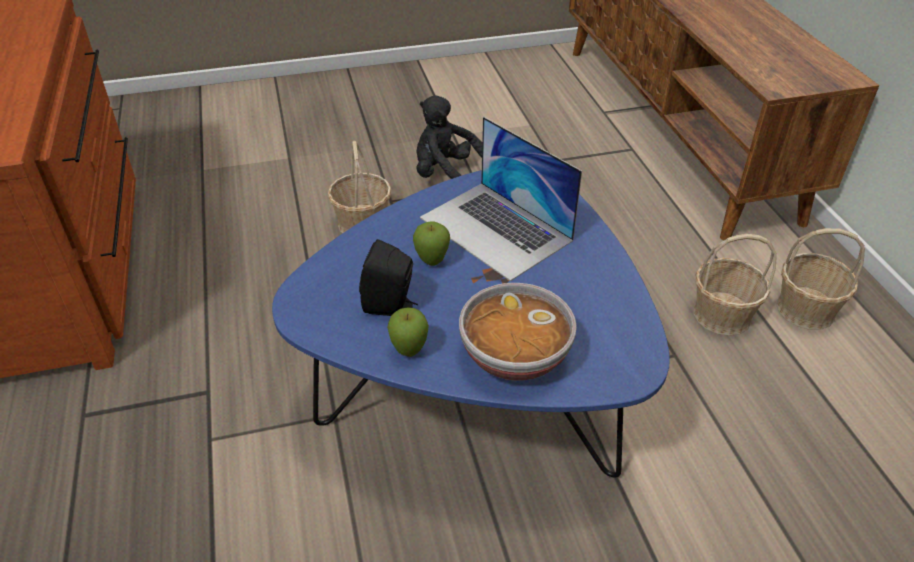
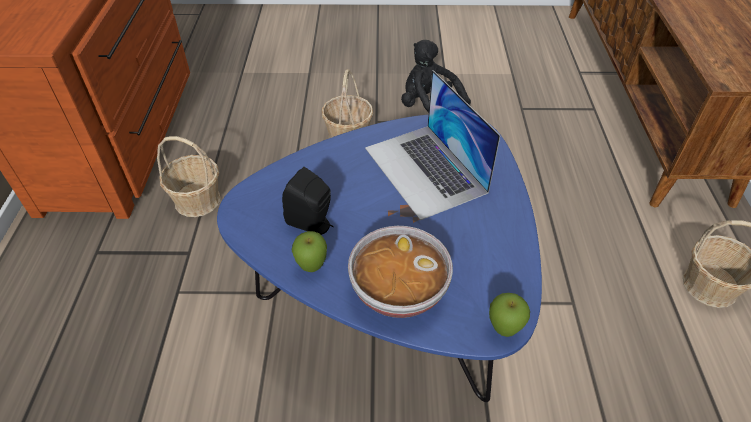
camera: 15 degrees right, 5 degrees up
(432, 262) = (360, 190): apple -> apple (503, 330)
(721, 314) = (628, 274): basket -> basket (197, 200)

